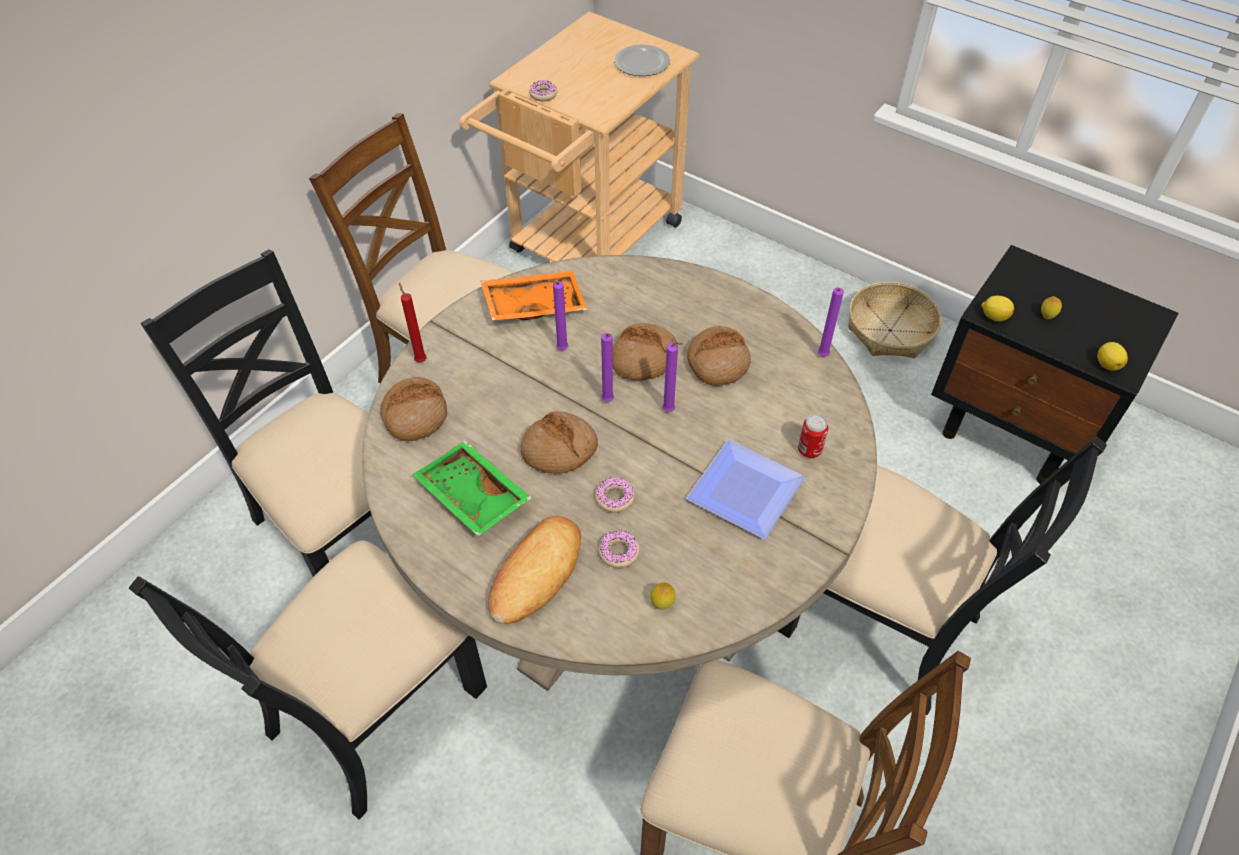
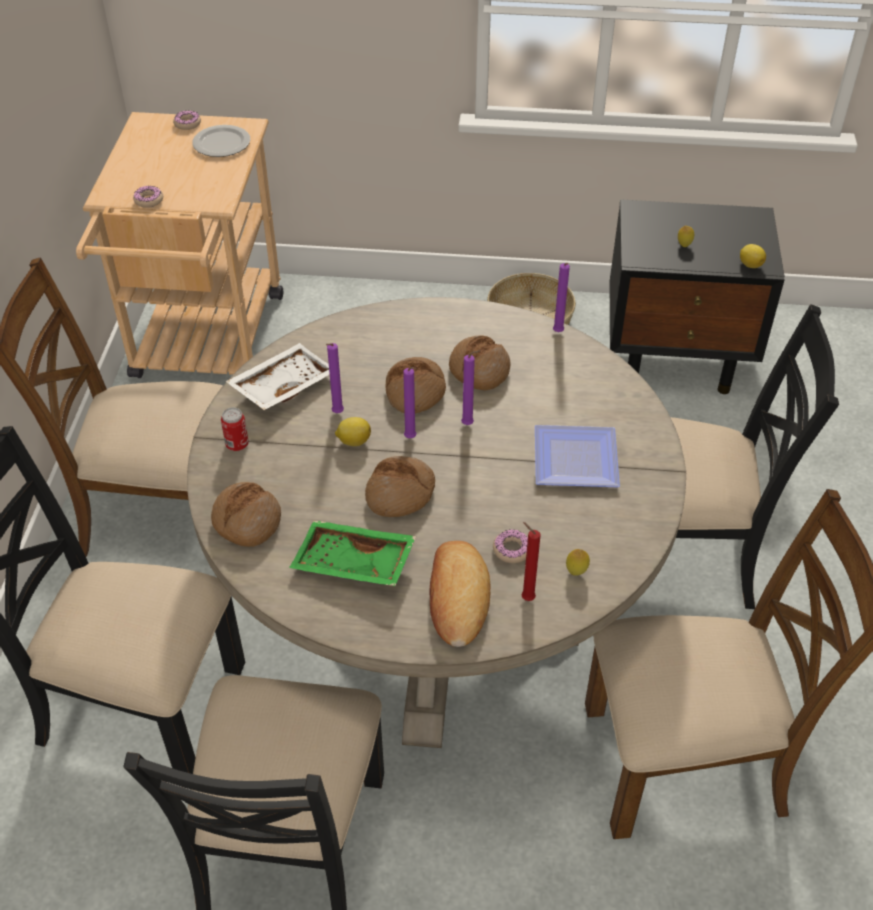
camera: 30 degrees left, 5 degrees down
(420, 359) = (212, 473): red candle -> red candle (526, 597)
(534, 304) = (282, 385): orange tray -> white tray
(614, 498) = (476, 510): donut -> donut (187, 124)
(809, 450) = (601, 408): can -> can (237, 444)
(993, 316) = (645, 260): lemon -> lemon (353, 441)

